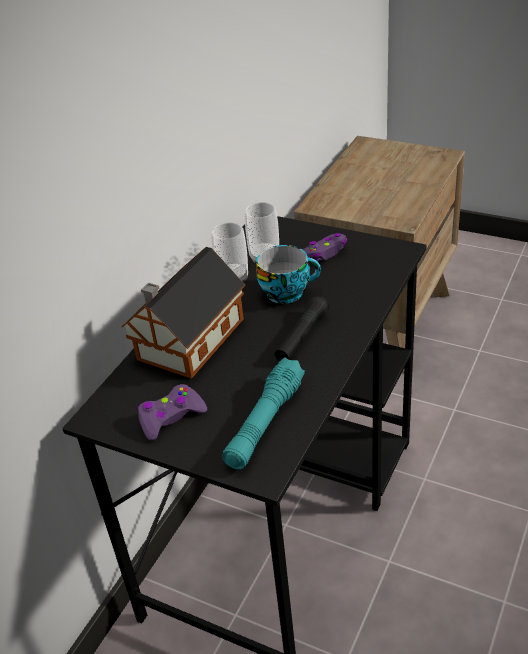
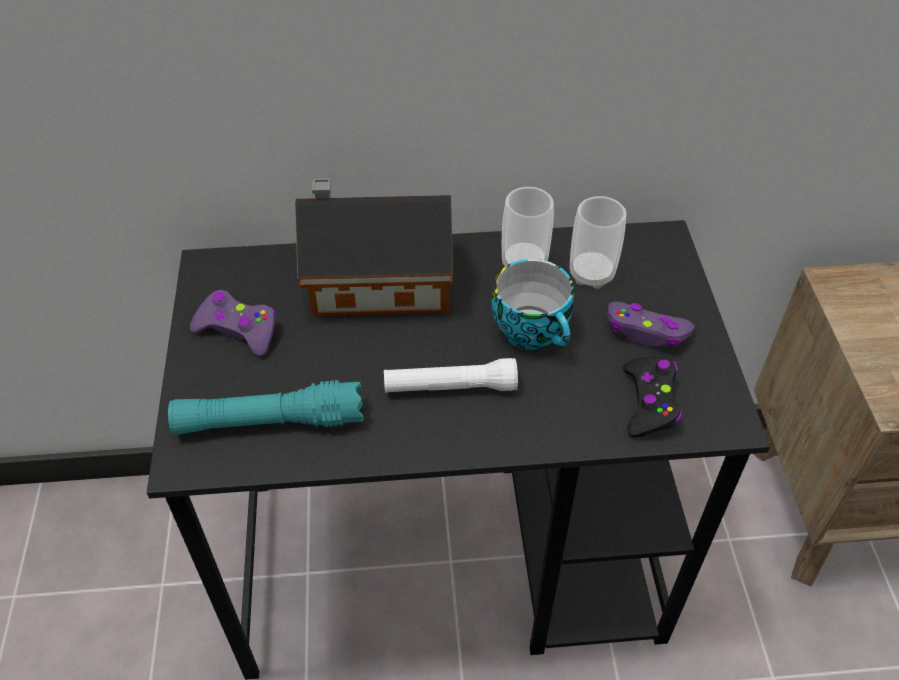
camera: 55 degrees right, 10 degrees up
(301, 337) = (450, 387): black flashlight -> white flashlight
(370, 270) = (650, 402): none -> black game controller

